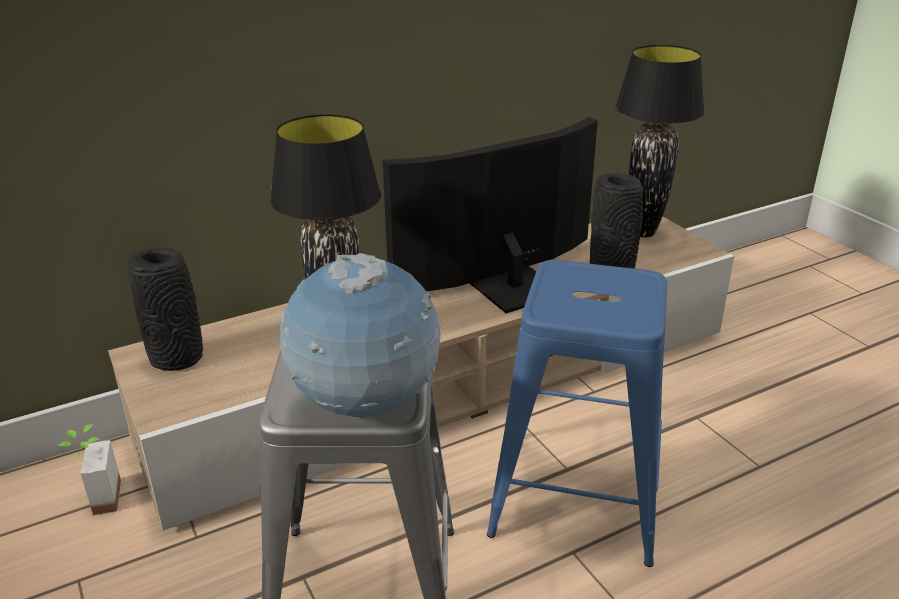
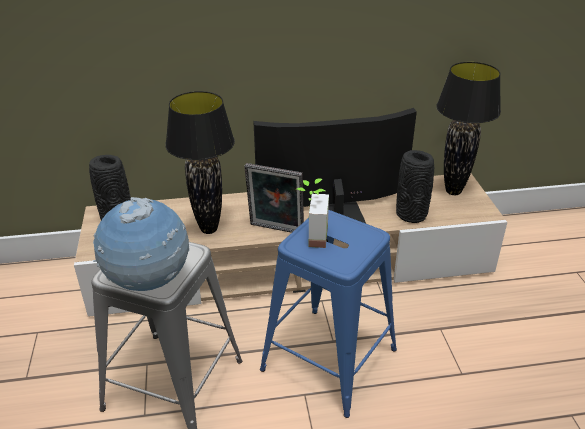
camera: 20 degrees right, 5 degrees up
(97, 499) = (66, 289): potted plant -> potted plant (311, 236)
(440, 324) = (275, 230): none -> picture frame

